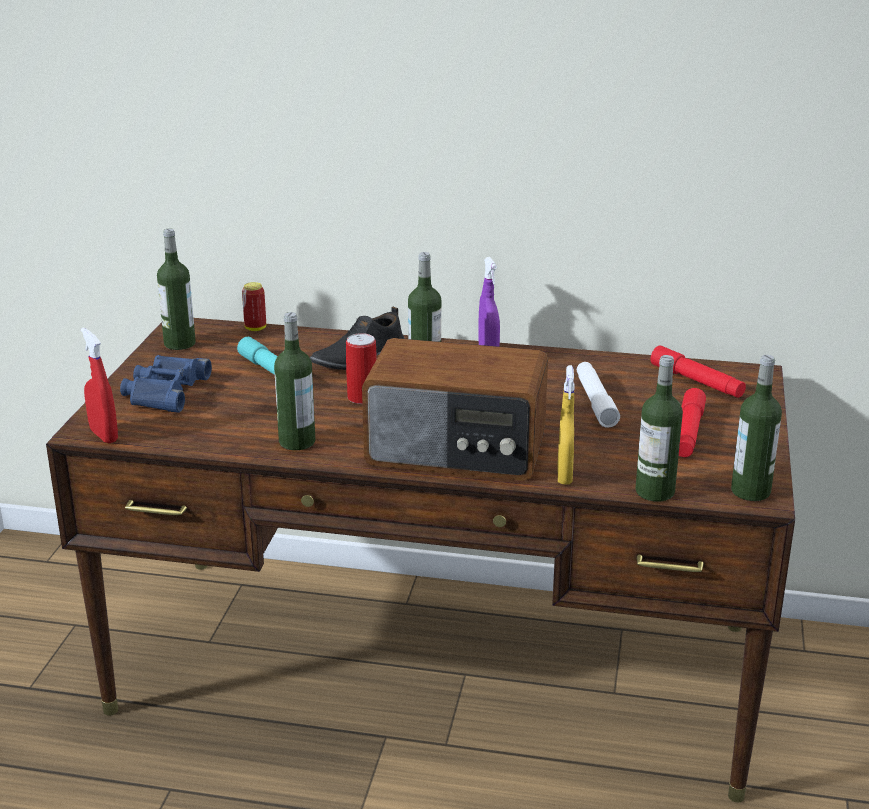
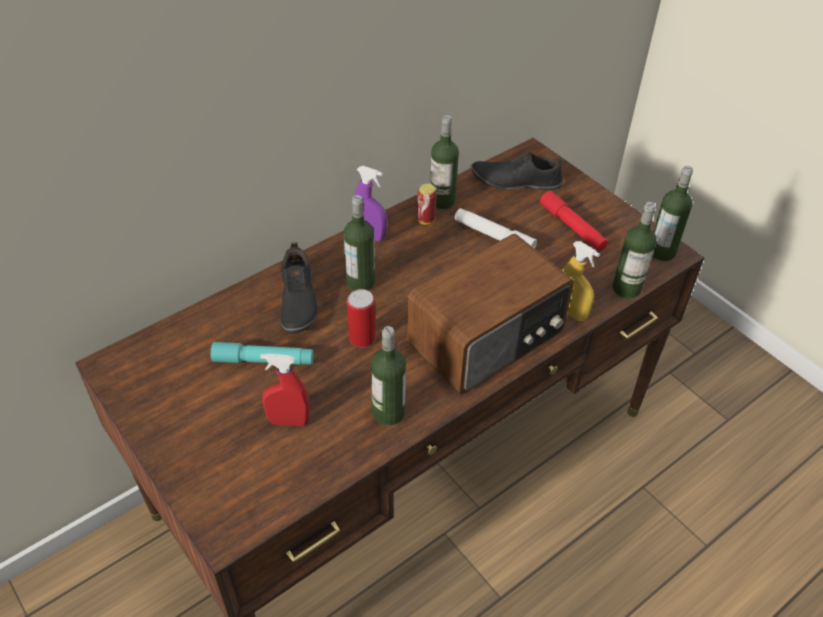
camera: 50 degrees left, 20 degrees up
(104, 435) = (247, 525): red spray bottle -> red spray bottle (288, 421)
(164, 392) = (216, 443): blue binoculars -> none
(179, 343) = (140, 385): bottle -> bottle (442, 201)
(255, 328) = (174, 325): can -> can (425, 220)
(696, 381) = (515, 180): red flashlight -> black shoe

